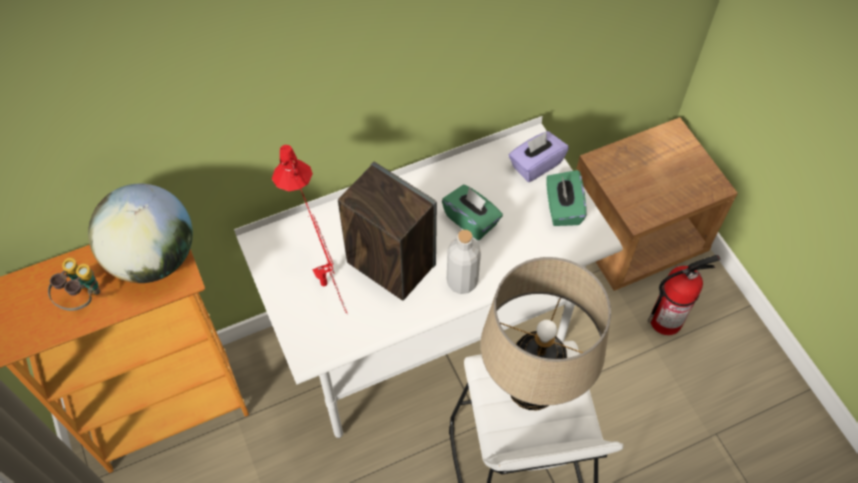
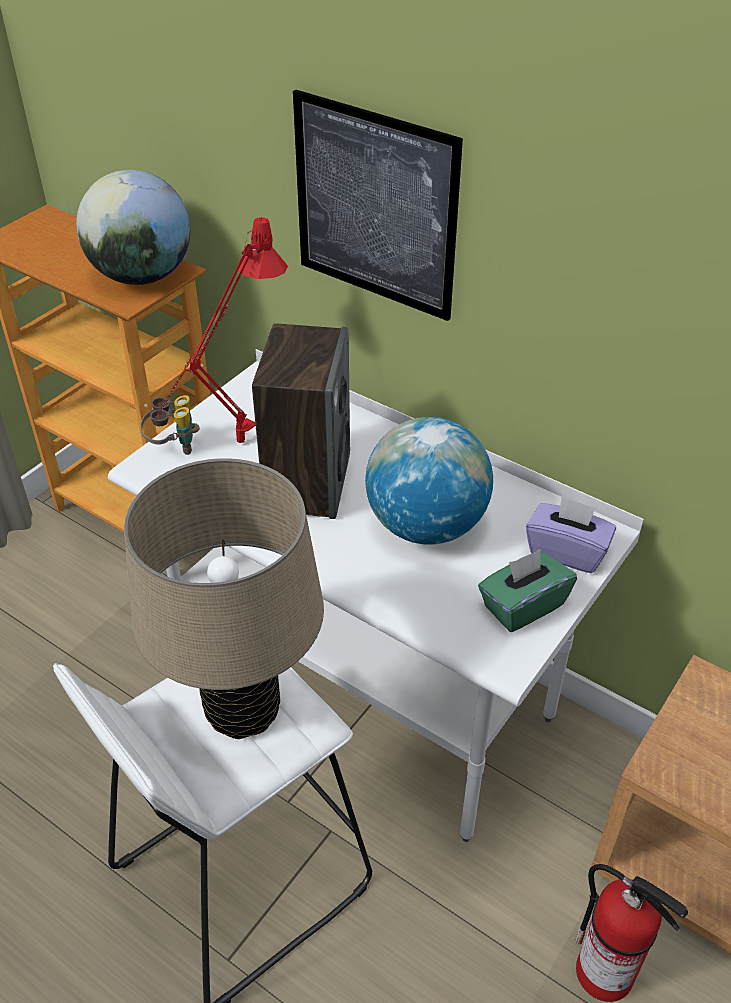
camera: 60 degrees right, 15 degrees down
(82, 298) = (70, 258): binoculars -> binoculars (173, 446)
(321, 80) = (375, 207): none -> picture
(462, 281) = (329, 552): grey bottle -> none
(471, 220) = (426, 525): green tissue box -> globe

